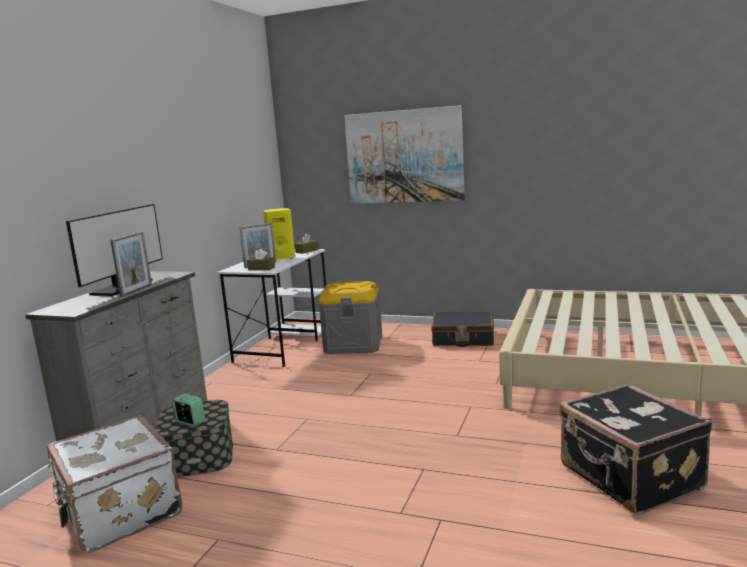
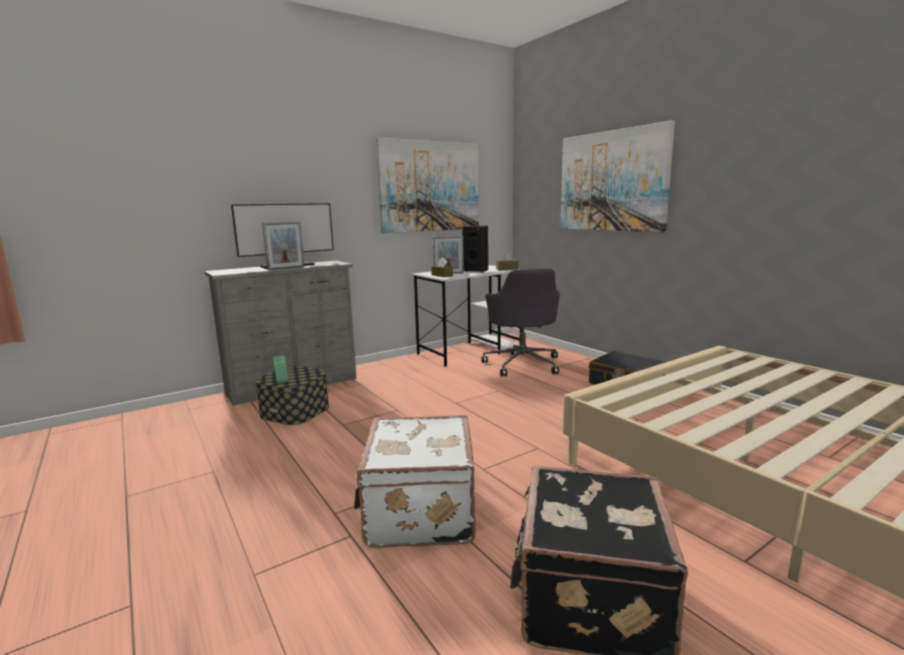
camera: 35 degrees right, 0 degrees up
(118, 512) = (204, 428): white suitcase -> white suitcase (418, 512)
(219, 171) = (430, 186): none -> picture
(281, 258) = (476, 271): yellow speaker -> black speaker
(353, 344) = (522, 364): grey storage box -> grey office chair

